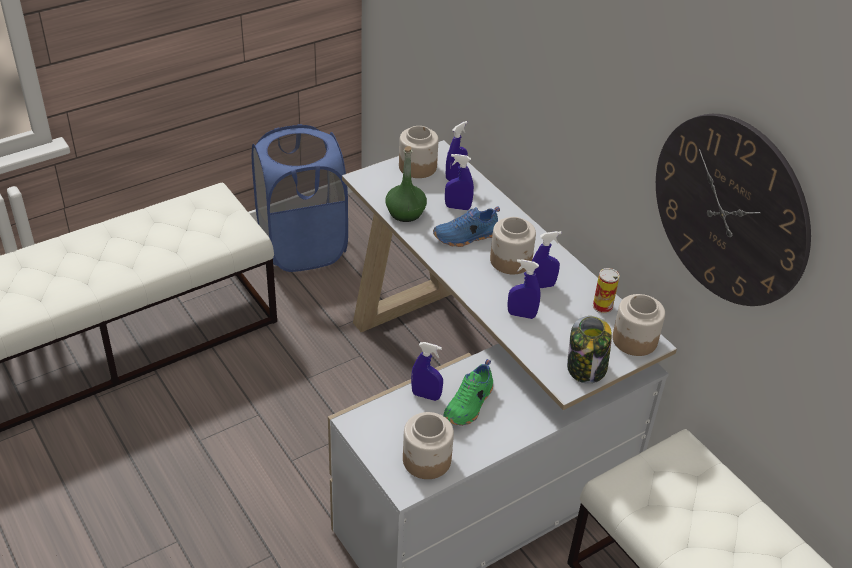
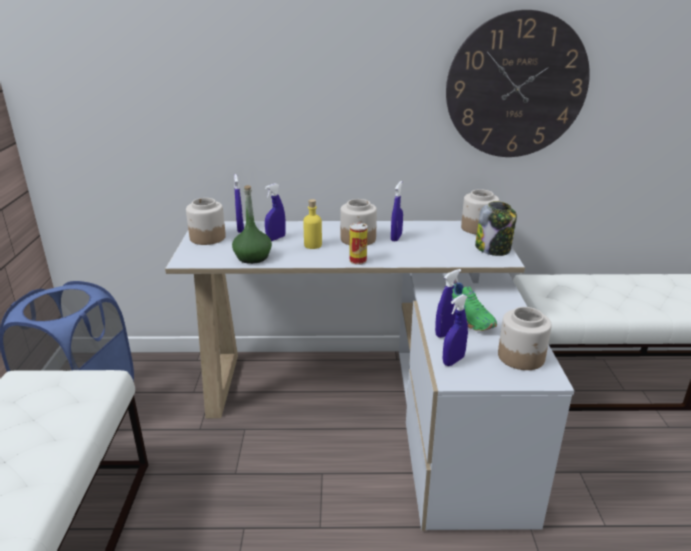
camera: 55 degrees left, 15 degrees down
(466, 237) = (313, 245): blue shoe -> yellow bottle
(521, 315) = (419, 252): blue spray bottle -> blue spray bottle (453, 361)
(602, 306) = (437, 227): can -> can (358, 261)

